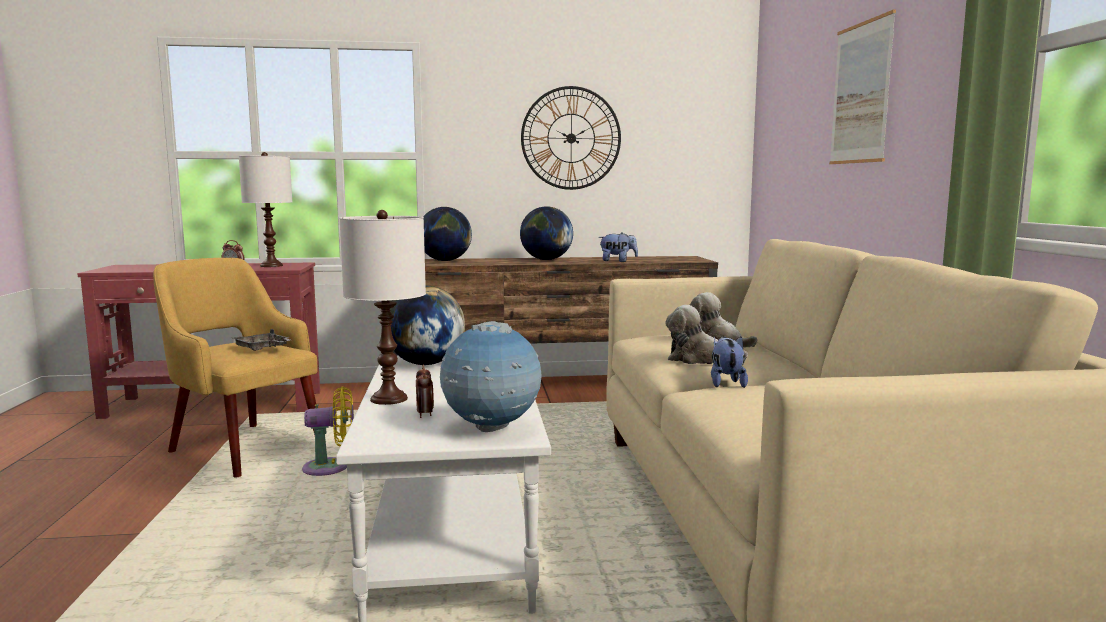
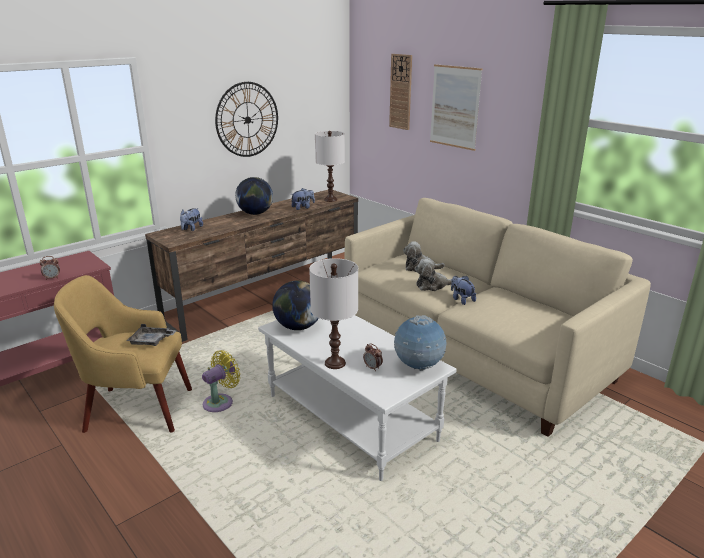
camera: 35 degrees left, 15 degrees up
(271, 266) = (69, 265): white table lamp -> white table lamp (330, 199)
(445, 260) = (191, 229): globe -> plush toy
(802, 95) = (401, 92): none -> wall clock

